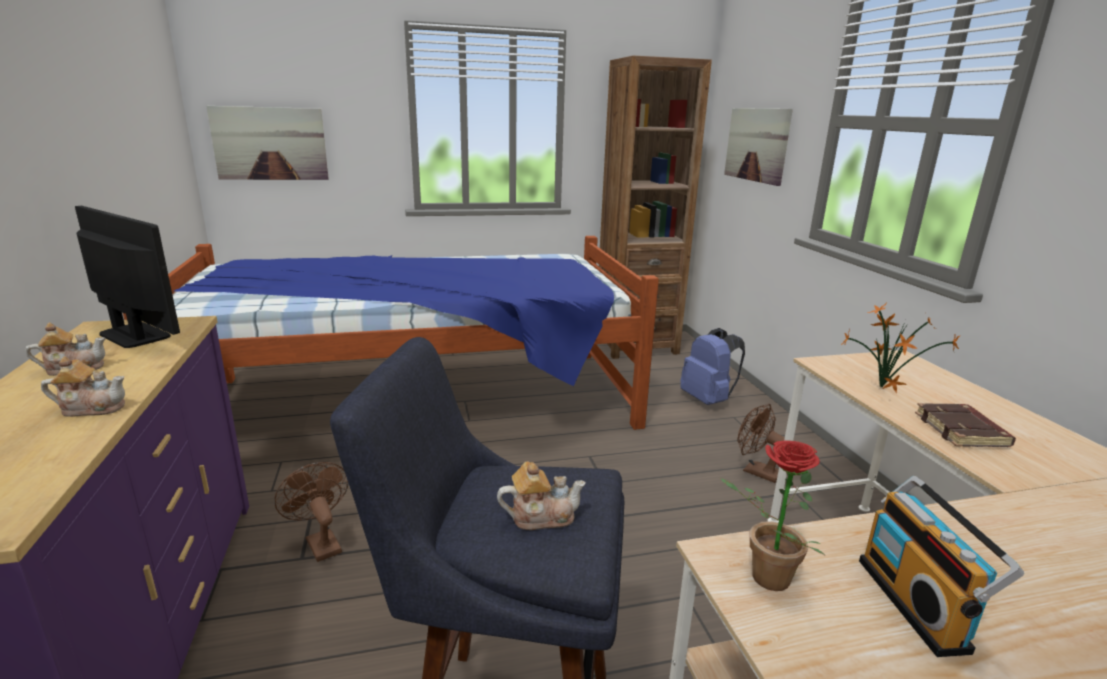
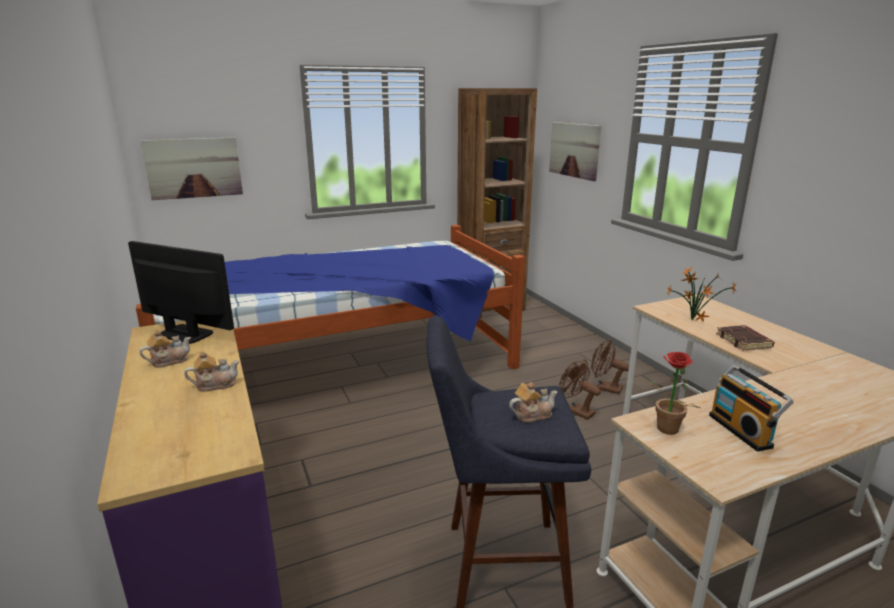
camera: 10 degrees left, 0 degrees up
(320, 542) = (318, 474): brown fan -> brown fan (576, 411)
(708, 400) = (557, 342): blue backpack -> none

